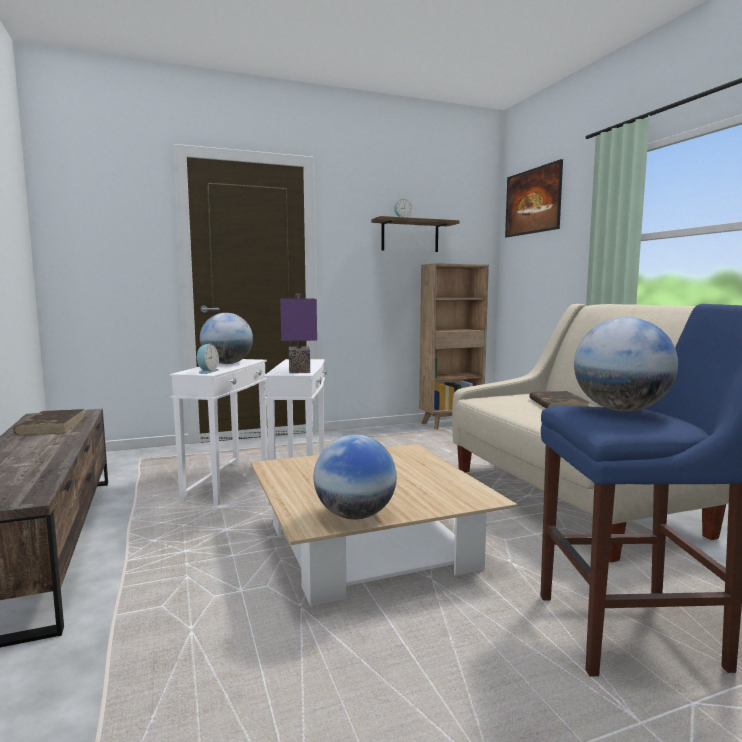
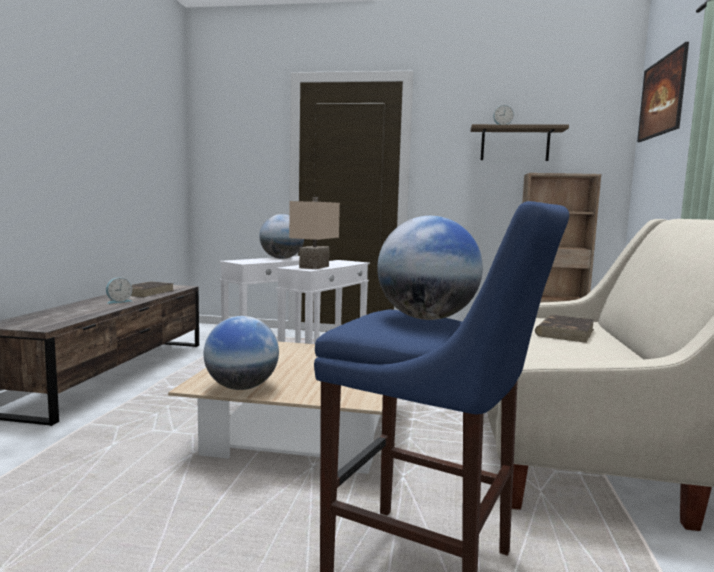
camera: 30 degrees right, 0 degrees up
(207, 371) = (247, 261): alarm clock -> alarm clock (118, 301)
(297, 370) = (313, 267): purple table lamp -> beige table lamp

